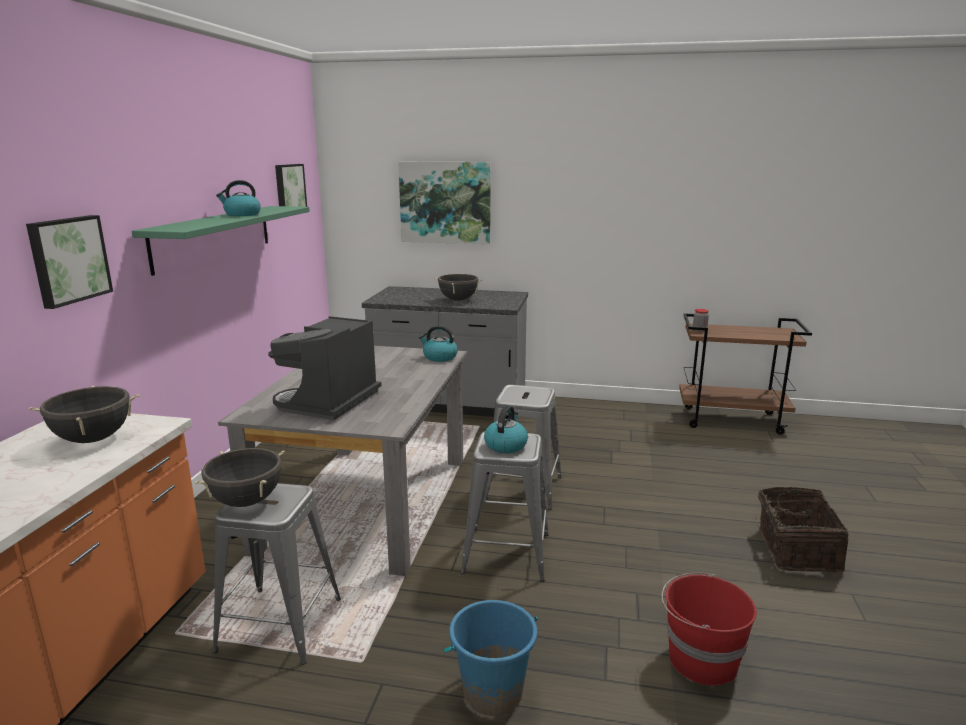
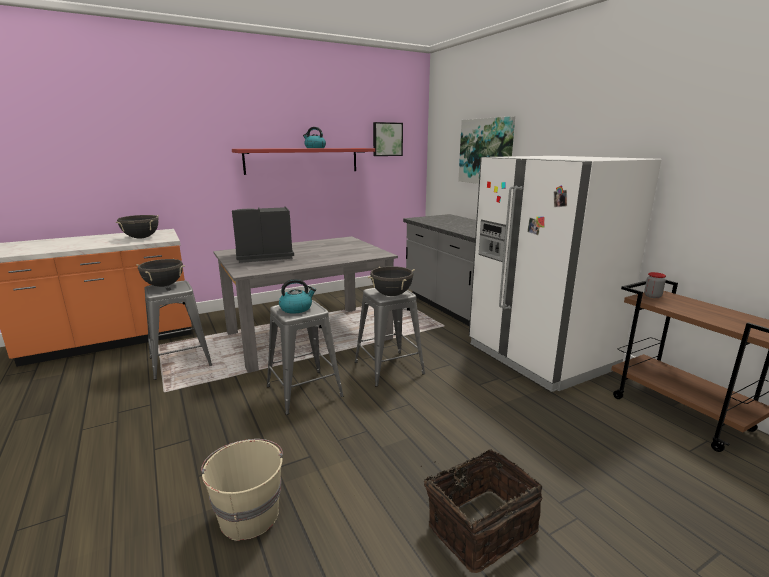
camera: 50 degrees right, 0 degrees up
(68, 260) = (184, 157): picture -> none
(214, 236) = (302, 160): green shelf -> red shelf
(439, 357) = (372, 254): kettle -> none
(458, 300) = (459, 226): black cooking pot -> black cooking pot (391, 295)
(492, 692) = (161, 439): blue bucket -> none
(599, 419) = (540, 356): none -> white fridge
(700, 660) = (249, 514): red bucket -> beige bucket

